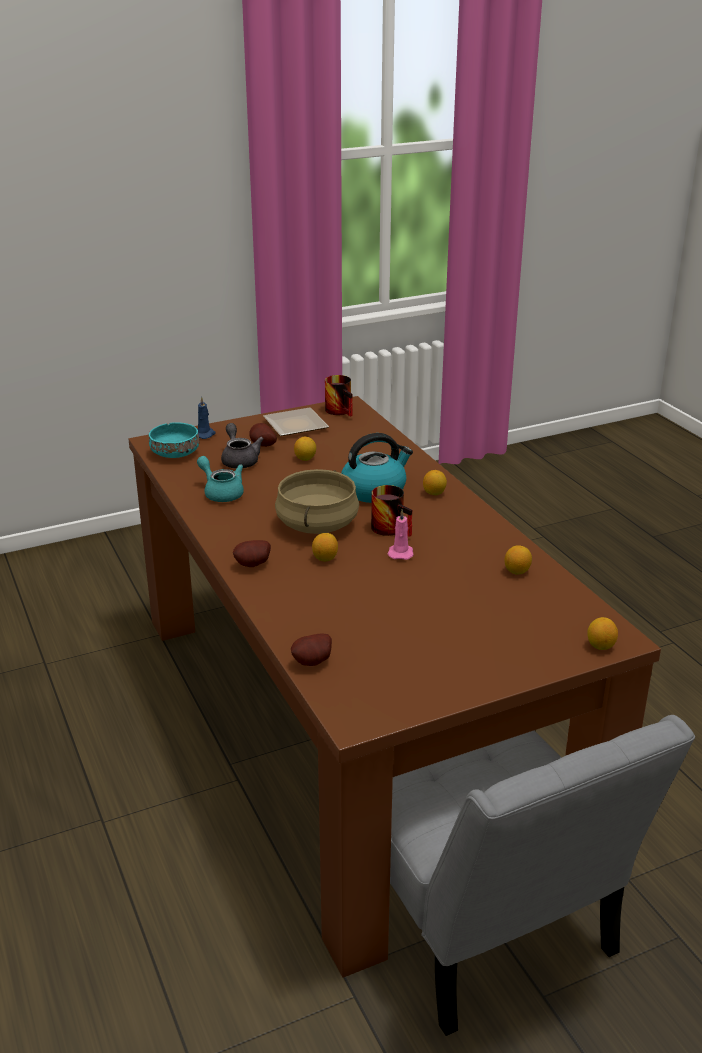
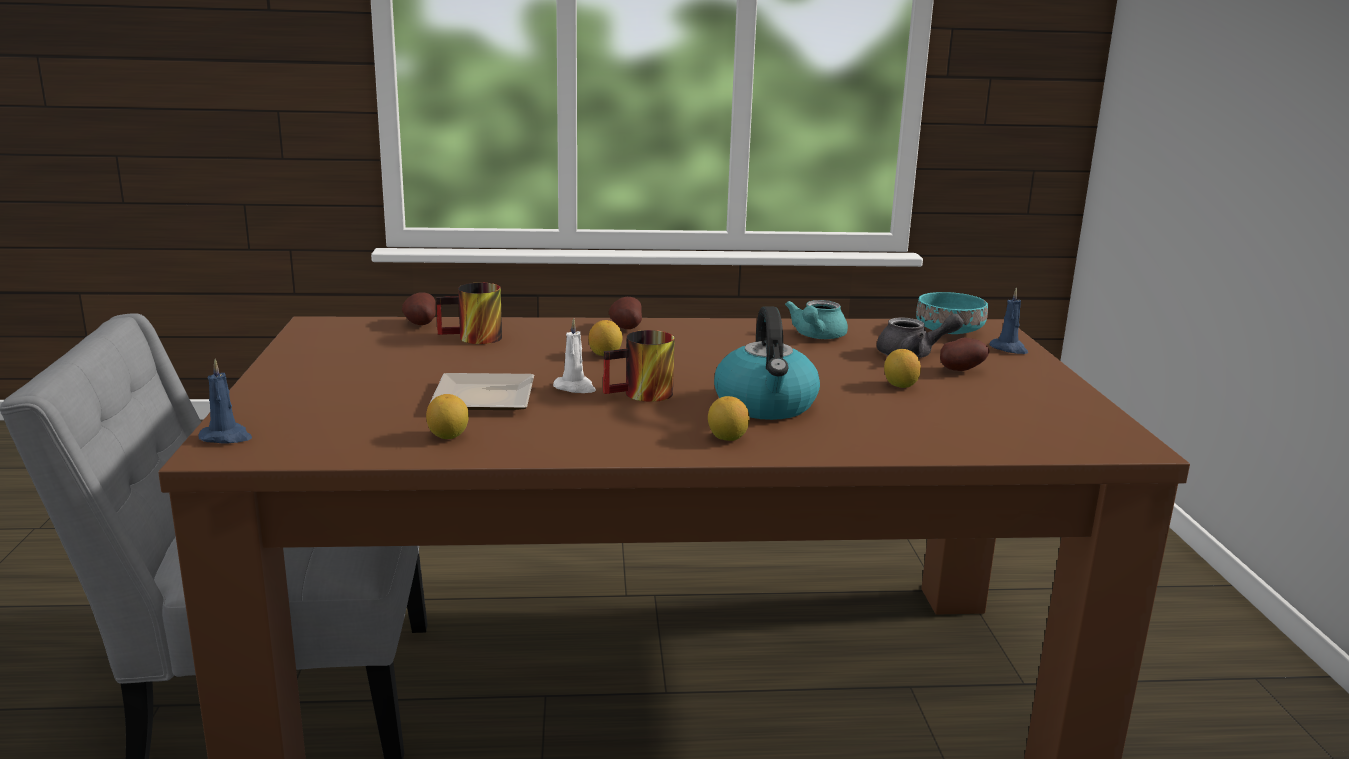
camera: 110 degrees right, 10 degrees down
(221, 492) = (816, 336): turquoise teapot -> turquoise teapot turned 135 degrees clockwise
(294, 426) = (1031, 397): plate -> plate (480, 397)
(318, 524) = (691, 363): beige cooking pot -> none
(342, 411) = (1101, 437): mug -> mug (472, 339)
(400, 553) = (575, 388): pink candle -> white candle
(600, 646) = (226, 437): lemon -> blue candle

